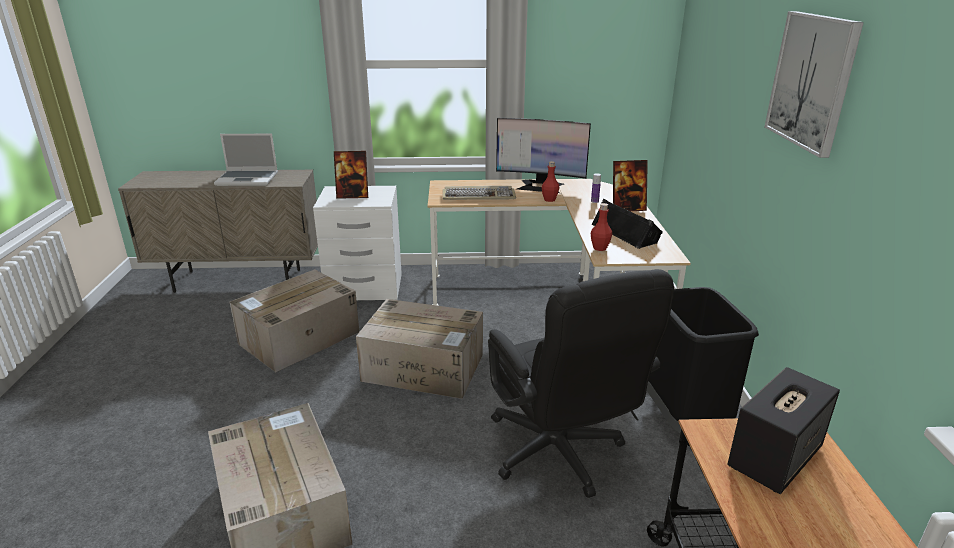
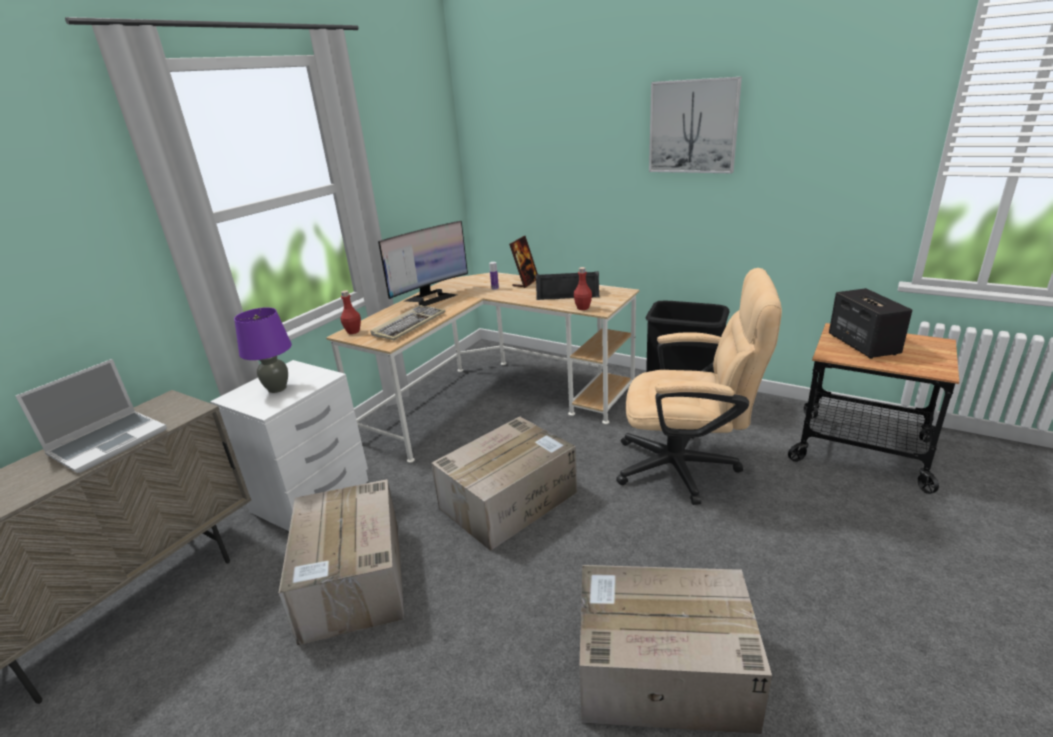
camera: 55 degrees left, 0 degrees up
(353, 196) = (277, 389): picture frame -> purple table lamp
(549, 200) = (465, 301): red bottle -> red bottle (353, 331)
(560, 456) = (688, 467): black office chair -> beige office chair

